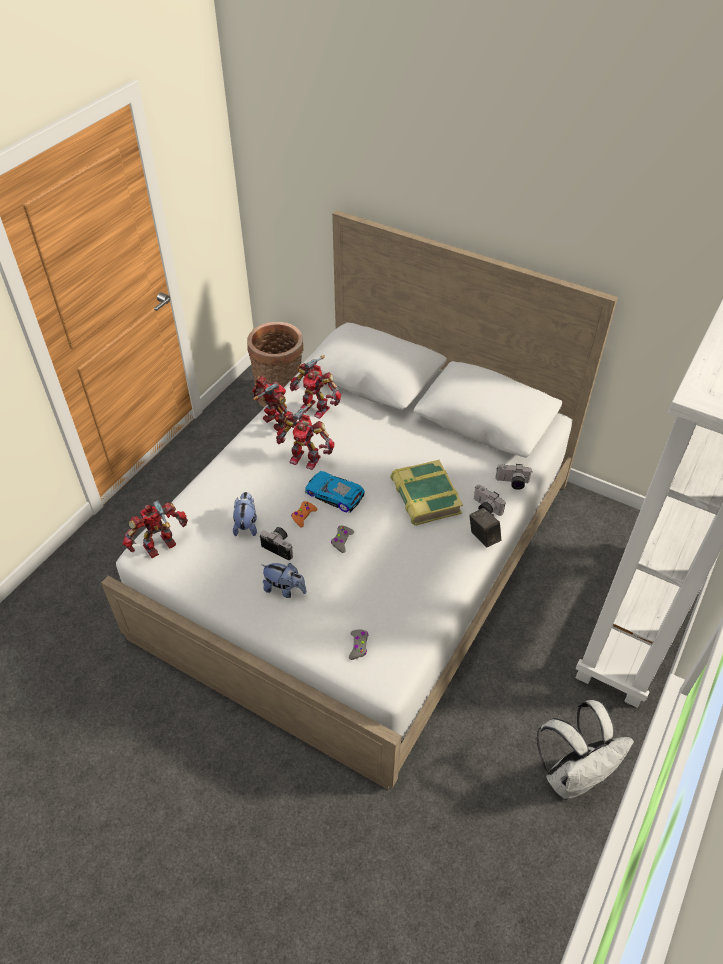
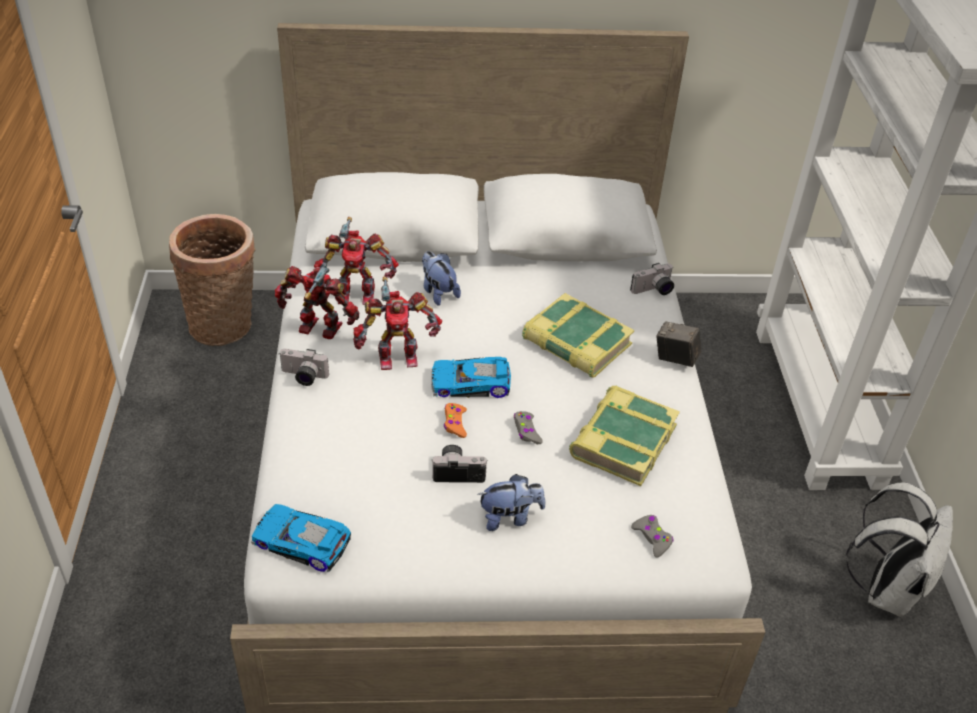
camera: 35 degrees left, 5 degrees down
(161, 547) = (301, 543): toy robot -> toy car
(246, 524) = (392, 464): plush toy -> plush toy (438, 292)
(396, 575) = (622, 441): none -> book
(485, 508) = (650, 328): camera -> camera (303, 377)

